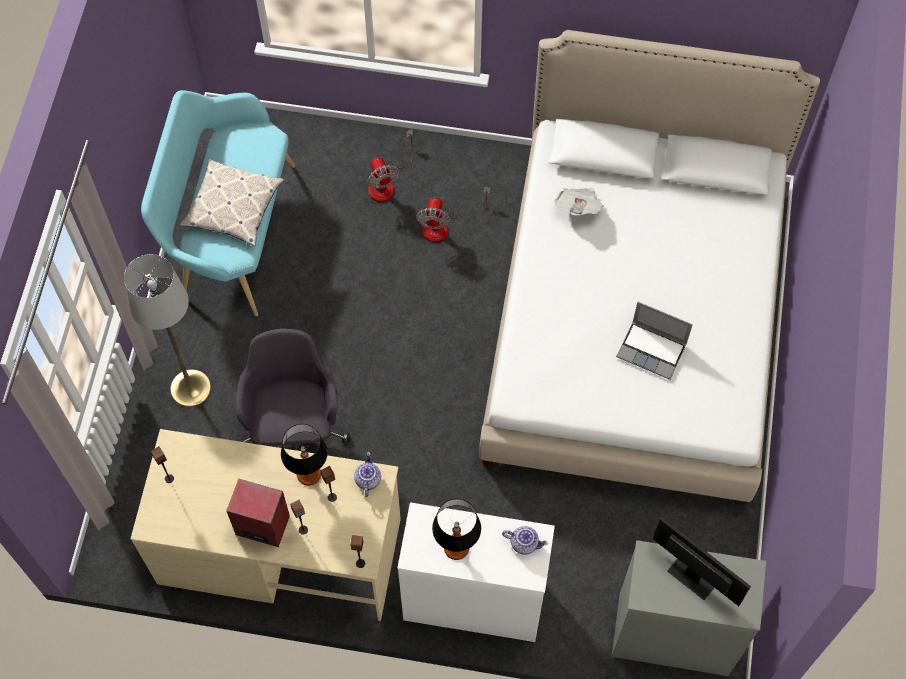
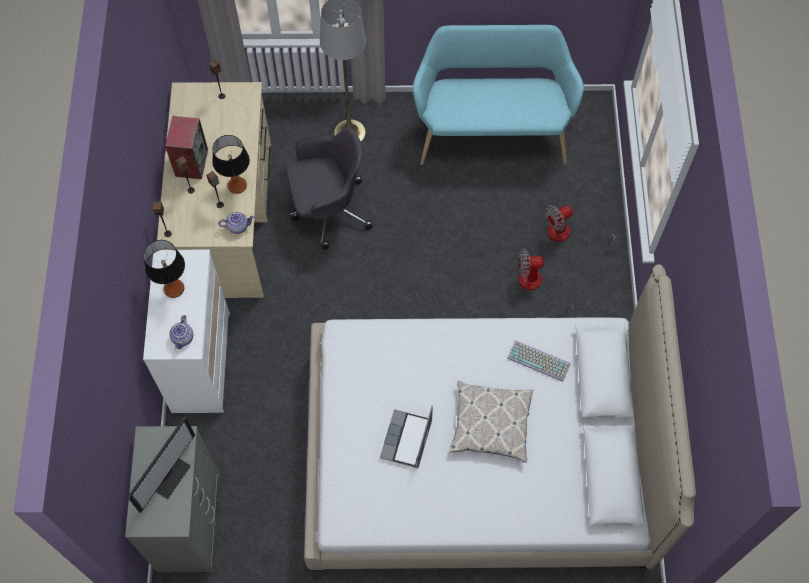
camera: 80 degrees right, 0 degrees up
(233, 207) = (482, 104): pillow -> pillow (491, 424)
(579, 207) = (540, 360): newspaper -> keyboard

